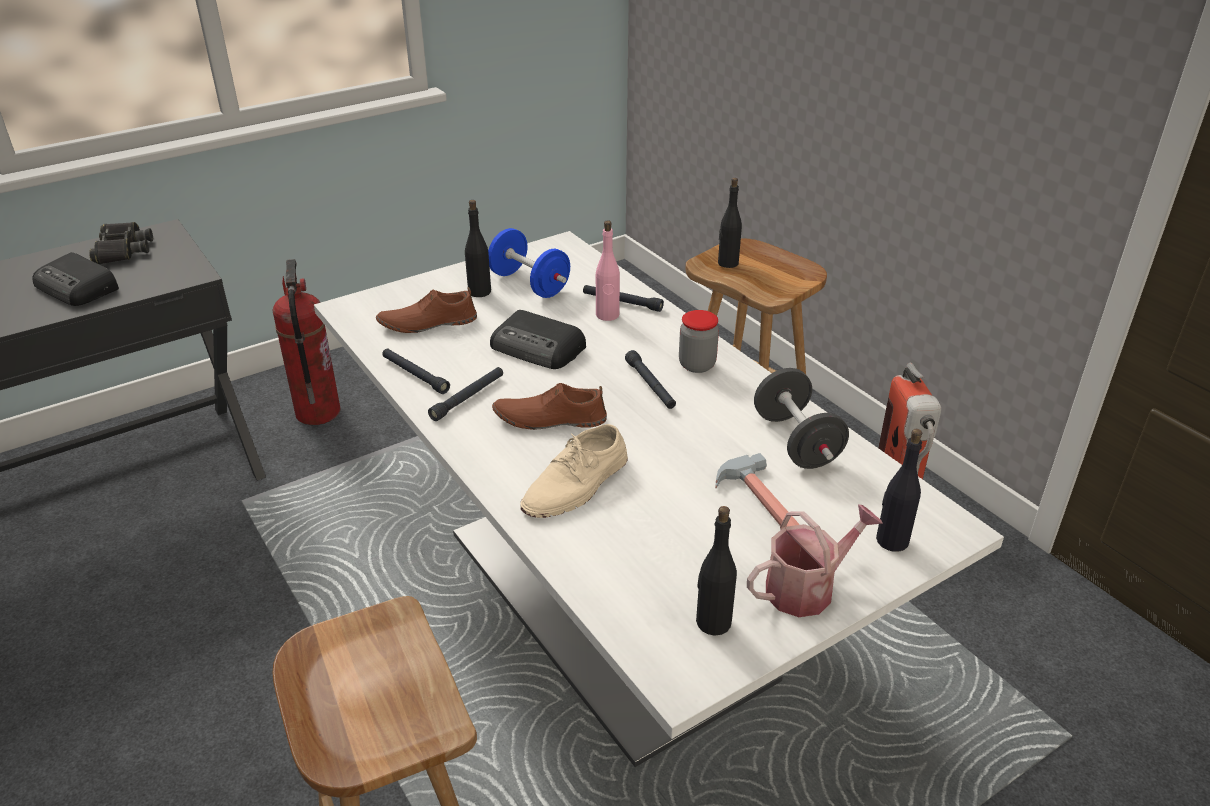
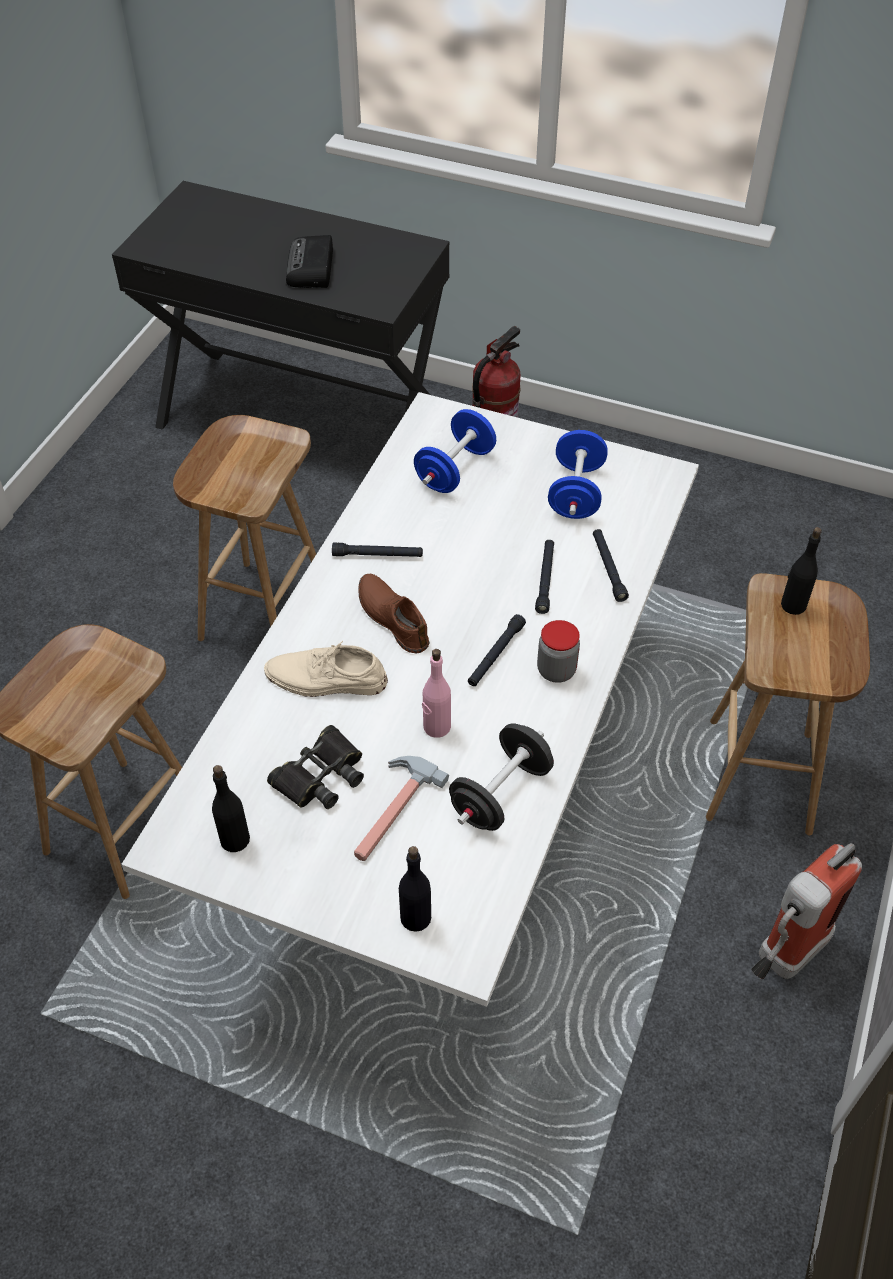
camera: 55 degrees right, 15 degrees up
(122, 249) = (378, 249): black binoculars -> black binoculars (320, 775)
(274, 627) = (263, 610): none -> brown stool
(415, 375) = (379, 508): black flashlight -> black flashlight (545, 579)
(427, 323) = (455, 469): brown shoe -> blue dumbbell
(479, 291) = (532, 470): black bottle -> none
(538, 348) = (483, 555): radio -> none
(607, 315) = (577, 570): pink bottle -> pink bottle (436, 727)
(807, 588) = (314, 882): watering can -> none

